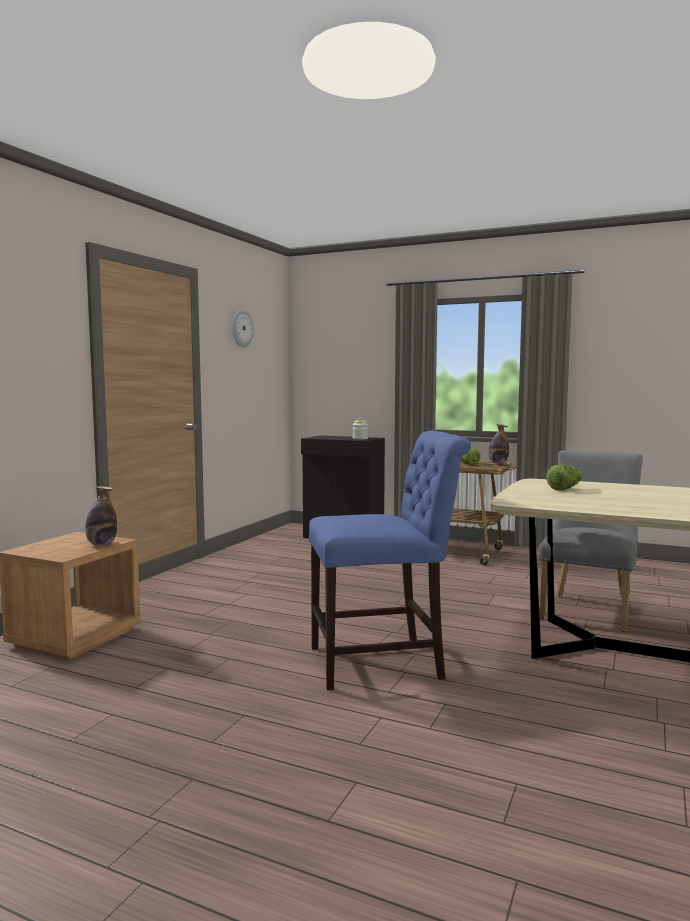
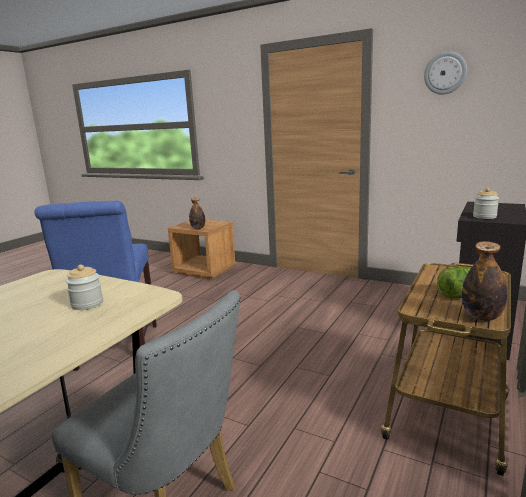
camera: 95 degrees right, 10 degrees up
(564, 489) = (87, 304): lettuce -> jar

